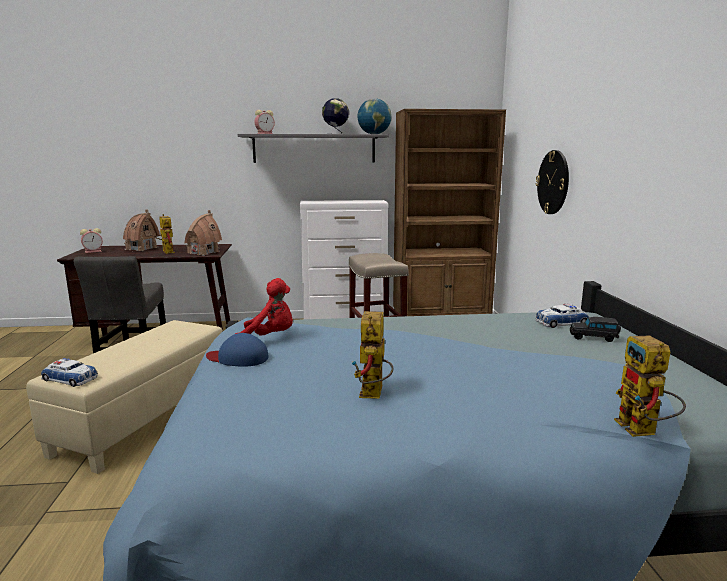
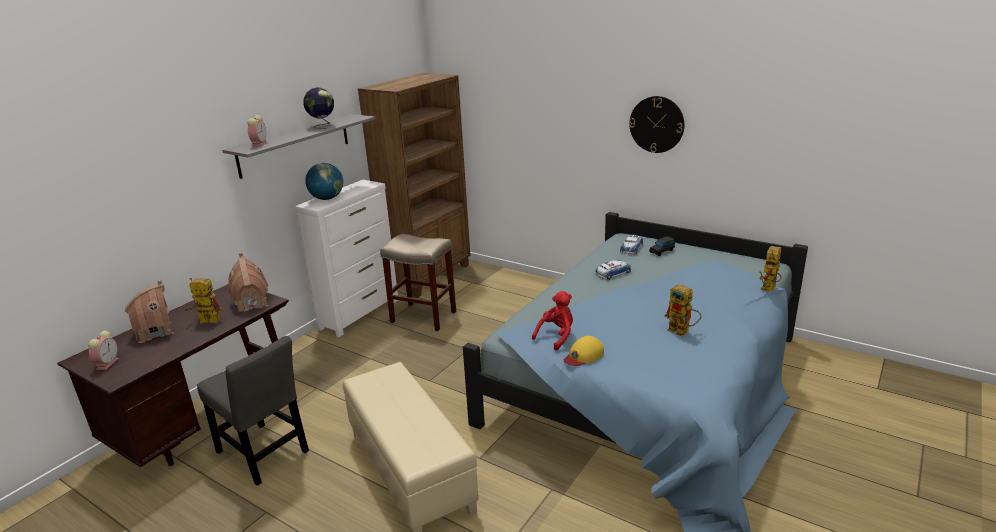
camera: 50 degrees left, 10 degrees up
(70, 378) = (434, 455): toy car -> toy car (613, 273)
(238, 358) = (583, 355): blue cap -> yellow cap
(374, 134) = (354, 117): globe -> globe (327, 198)
(553, 182) = (536, 140): wall clock -> wall clock (656, 124)
(643, 431) = (769, 290): toy robot -> toy robot turned 90 degrees clockwise

